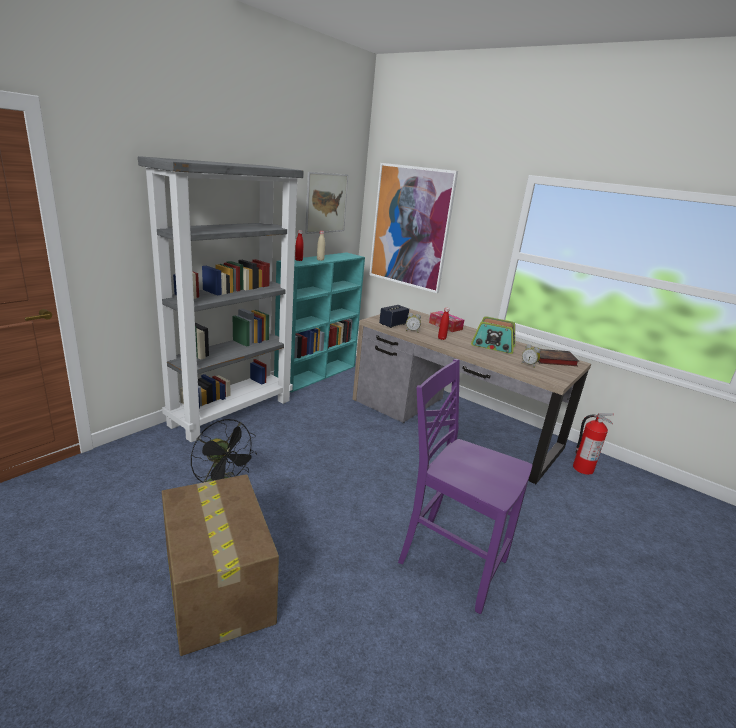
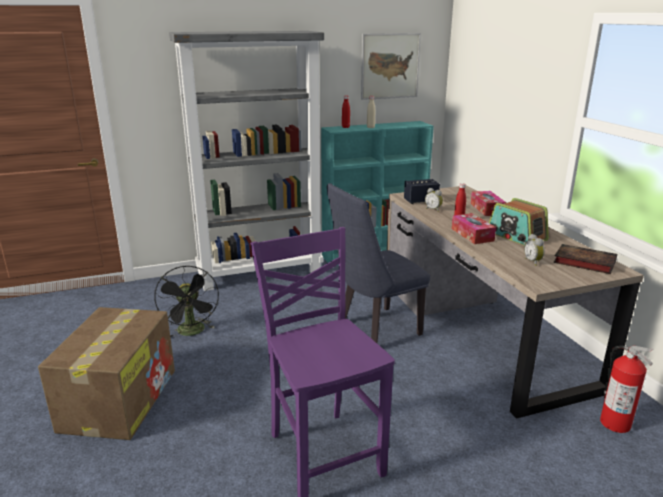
camera: 35 degrees right, 0 degrees up
(382, 442) = (373, 330): none -> blue chair
(410, 227) = (484, 90): picture -> none
(466, 349) = (472, 235): none -> tissue box

